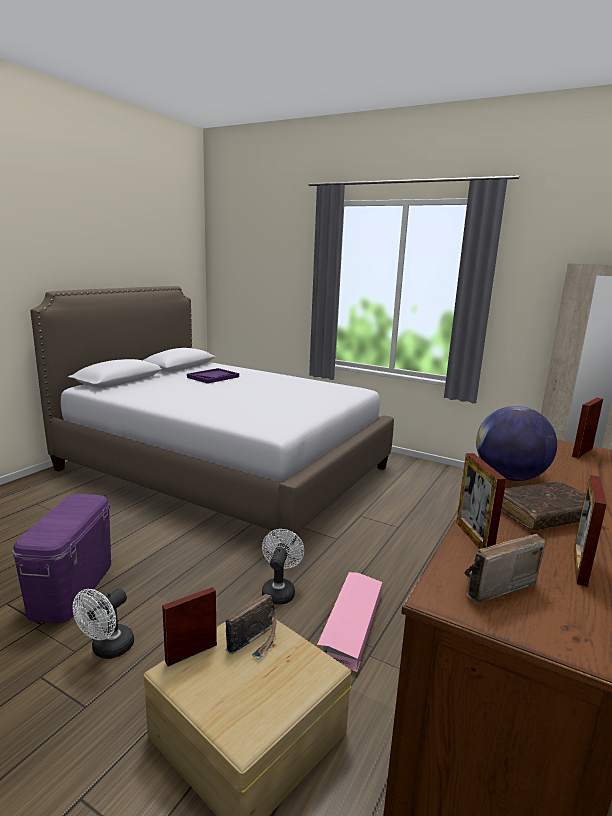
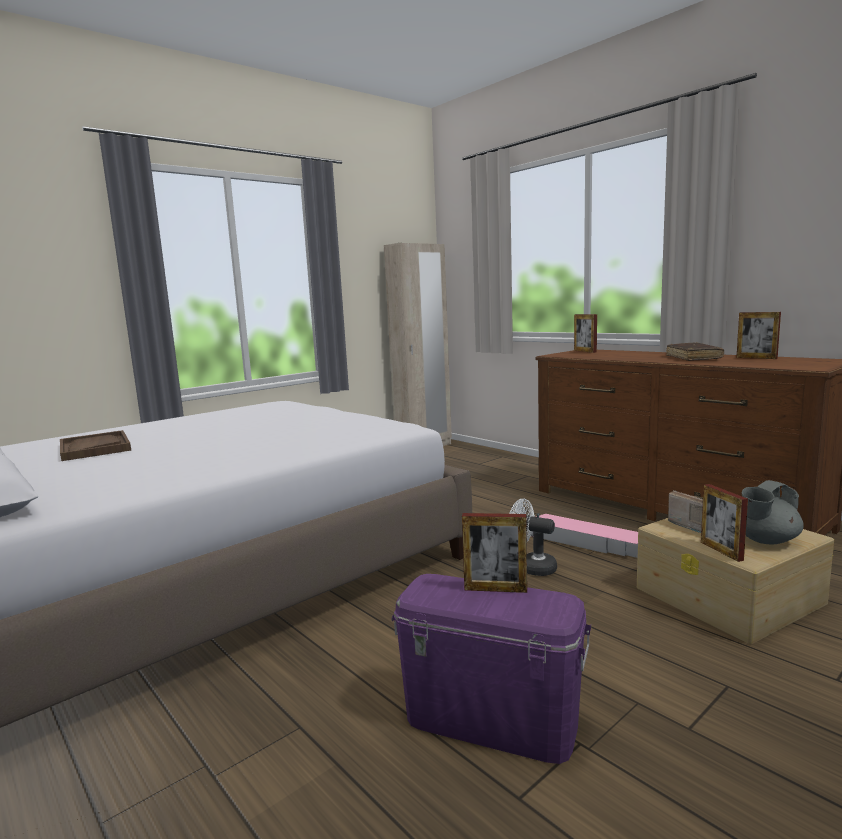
camera: 70 degrees left, 5 degrees down
(108, 650) = (632, 675): white fan -> none
(213, 377) = (95, 448): purple tray -> brown tray
(223, 693) = (764, 540): none -> grey teapot
(474, 538) = (736, 364): picture frame -> picture frame (495, 589)
(491, 584) = (790, 364): radio -> none
(509, 477) = (636, 358): globe -> none

